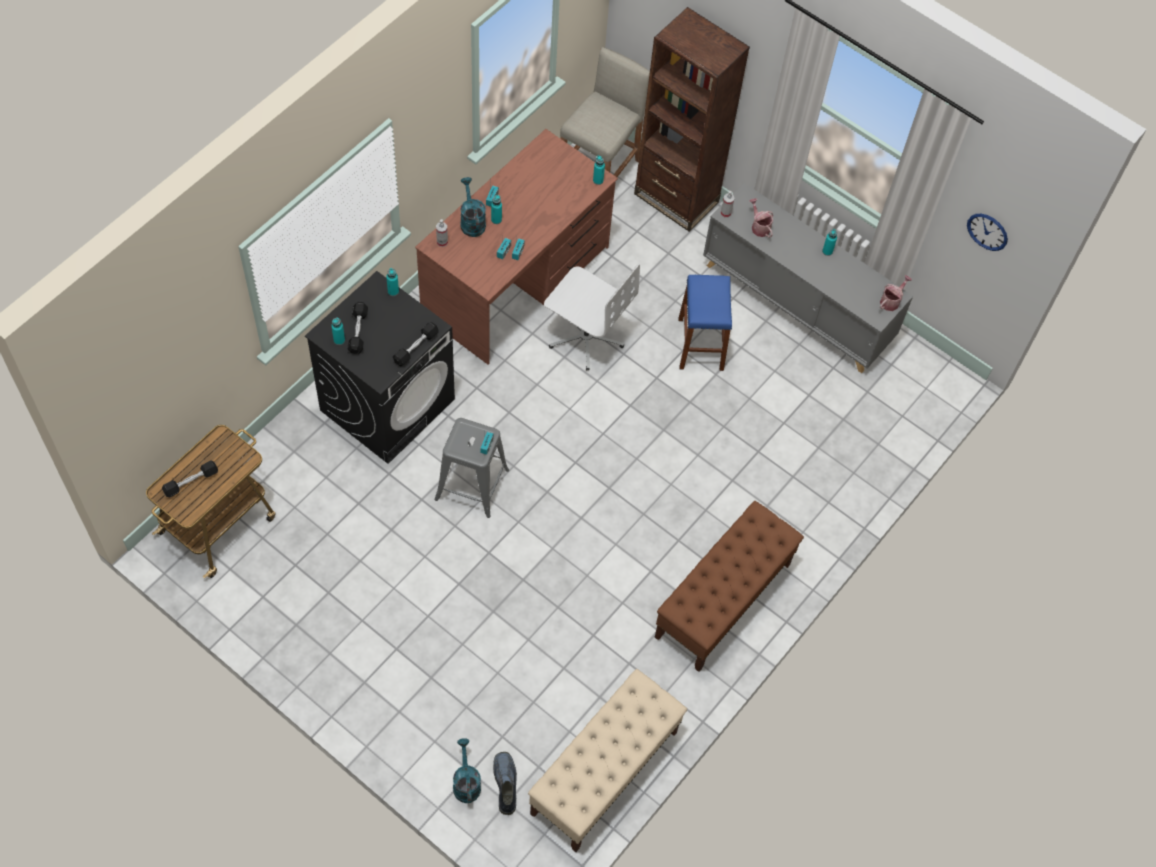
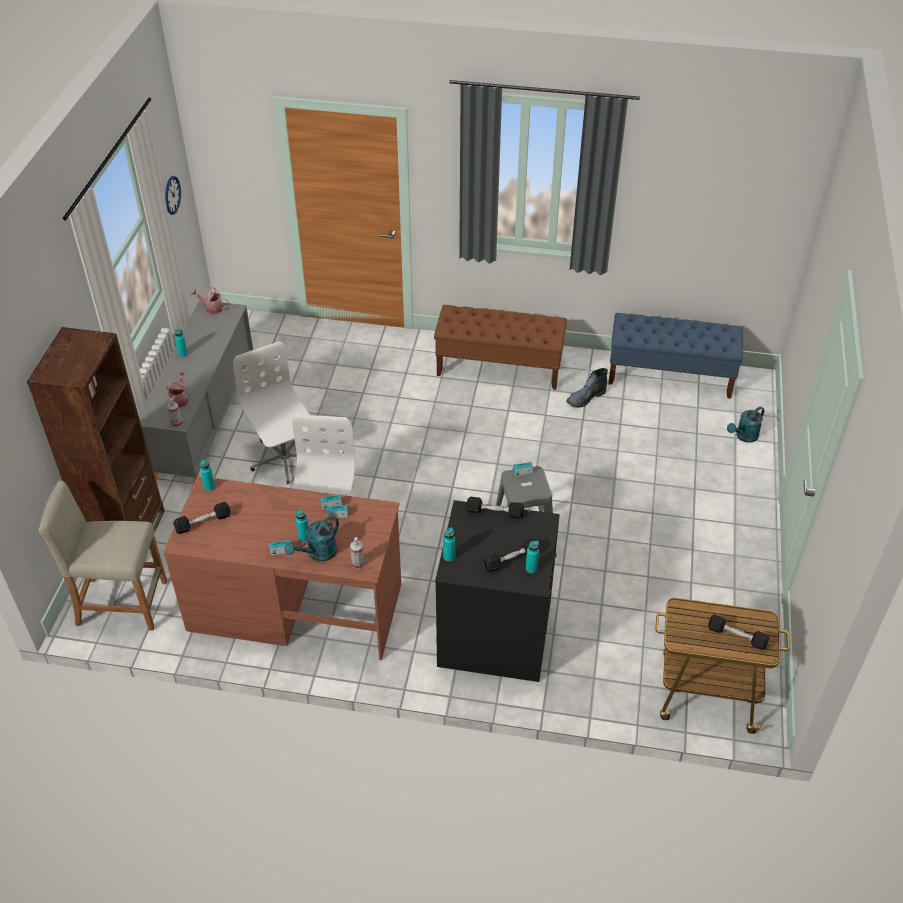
camera: 115 degrees left, 15 degrees down
(505, 783) = (724, 418): boot -> boot (585, 398)
(559, 162) = (203, 522): none -> black dumbbell
(604, 773) = (670, 376): beige bench -> blue bench
(700, 344) = (284, 458): blue stool -> white office chair
(759, 226) = (180, 399): watering can -> watering can turned 150 degrees clockwise

